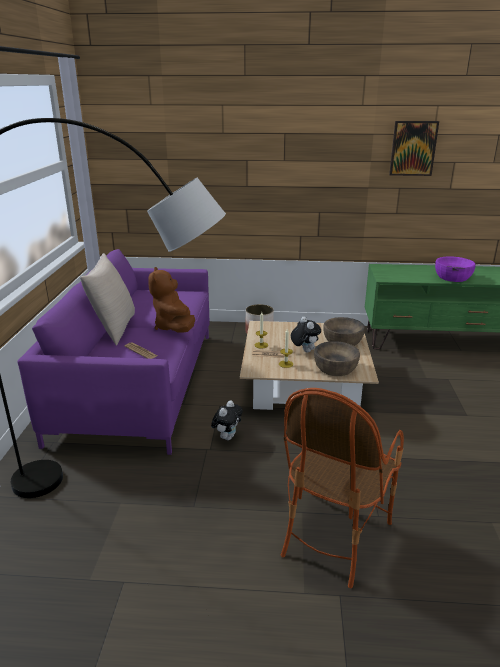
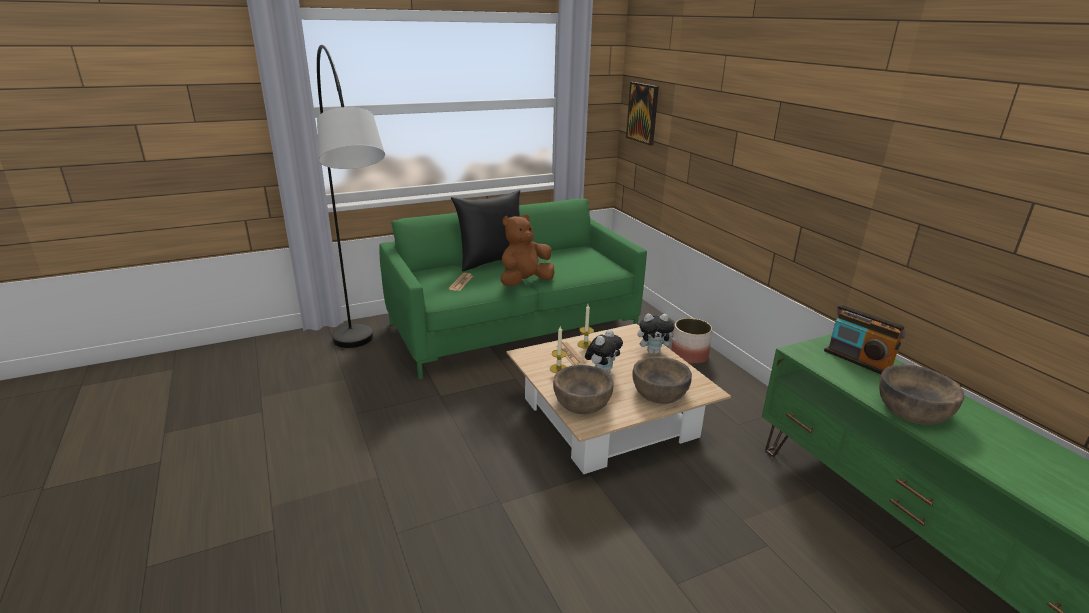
camera: 60 degrees right, 0 degrees up
(114, 329) = (492, 261): beige pillow -> black pillow
(139, 383) = (513, 328): purple sofa -> green sofa
(227, 437) = (466, 399): plush toy -> plush toy (653, 352)
(334, 535) = (352, 506): armchair -> none
(402, 271) = (859, 360): none -> radio
(413, 148) = (952, 158): picture -> picture (643, 113)
(453, 277) = (913, 409): purple bowl -> brown bowl

